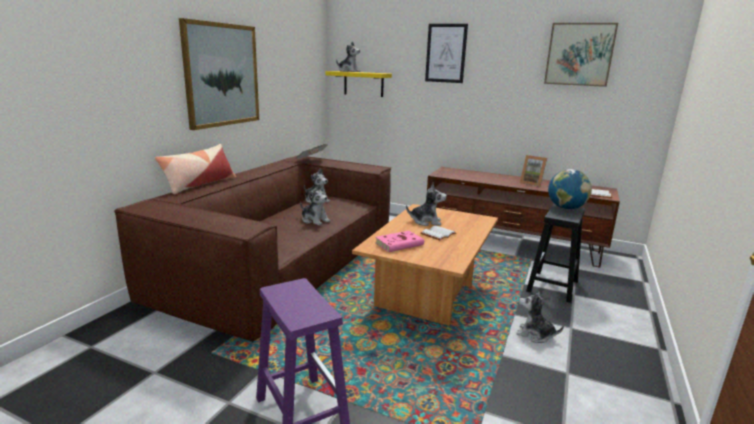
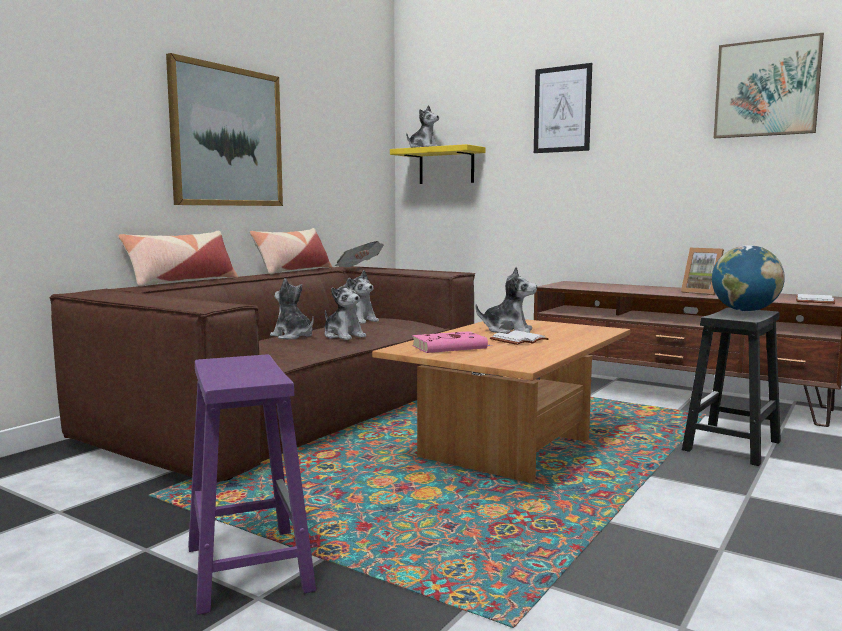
camera: 10 degrees right, 10 degrees down
(267, 164) = (293, 271): none -> pillow
(535, 335) = (678, 501): plush toy -> plush toy (293, 336)

